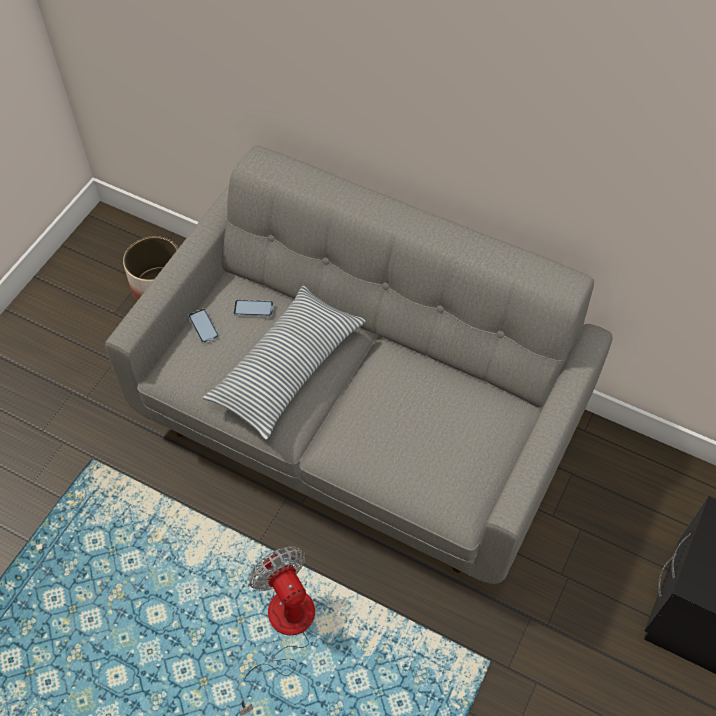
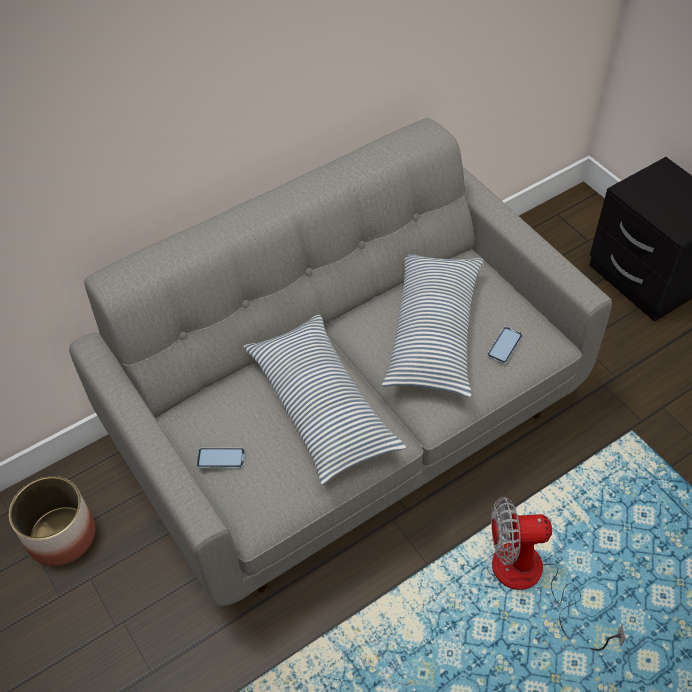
camera: 60 degrees left, 5 degrees down
(253, 309) = (230, 406): phone -> phone (504, 346)
(410, 415) = (434, 332): none -> pillow

